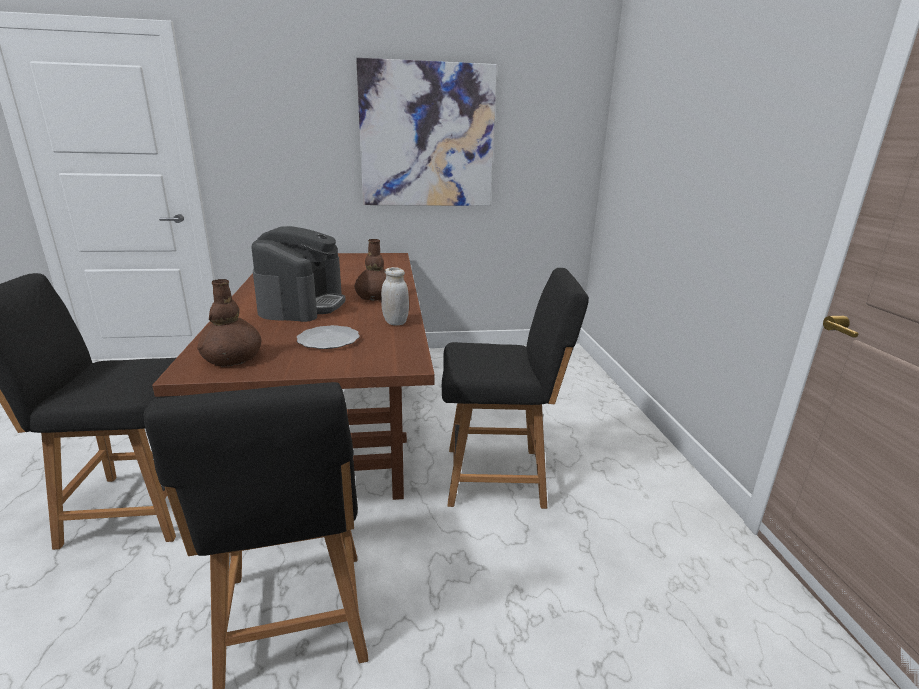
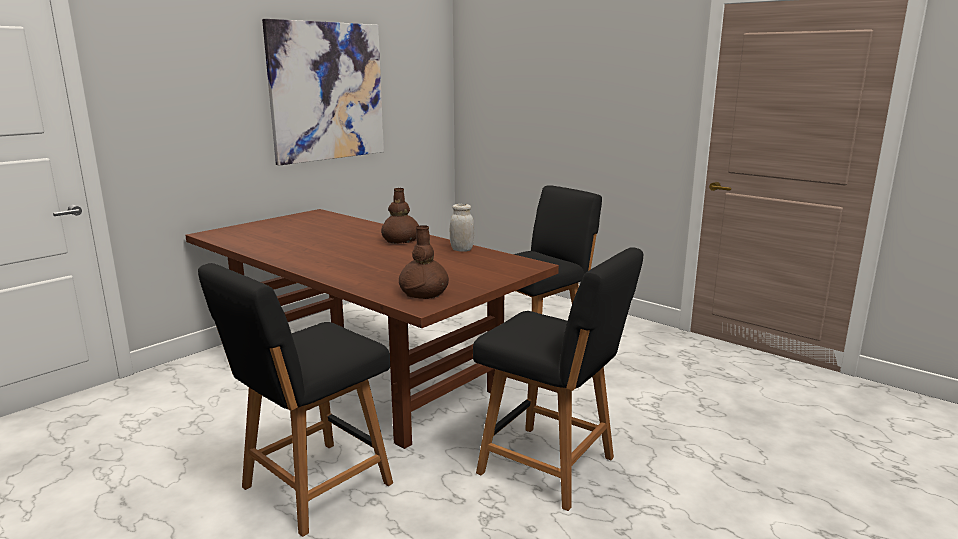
camera: 40 degrees left, 5 degrees down
(302, 305) = (363, 258): coffee machine -> none
(328, 339) = (451, 268): plate -> none

